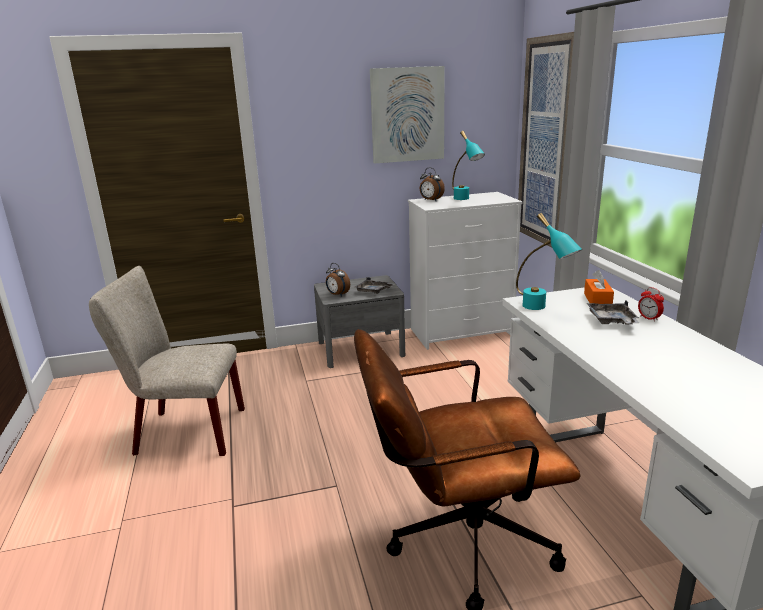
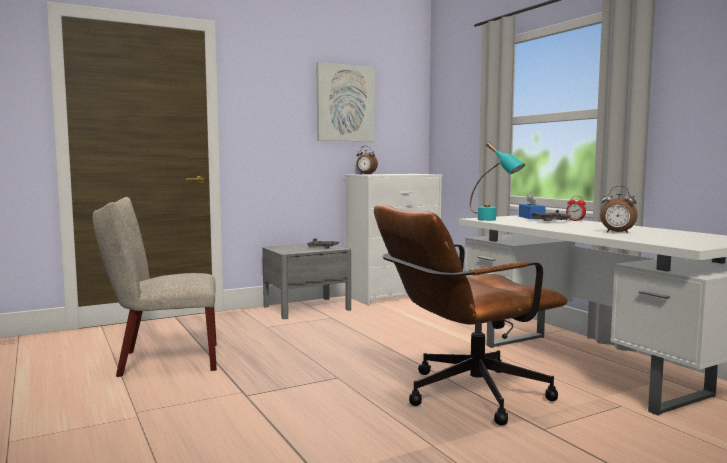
camera: 15 degrees left, 15 degrees down
(337, 295) = (290, 250): alarm clock -> alarm clock (617, 232)
(465, 199) = (394, 174): turquoise table lamp -> none
(548, 143) = (460, 128): picture -> none
(597, 300) = (531, 217): orange tissue box -> blue tissue box

